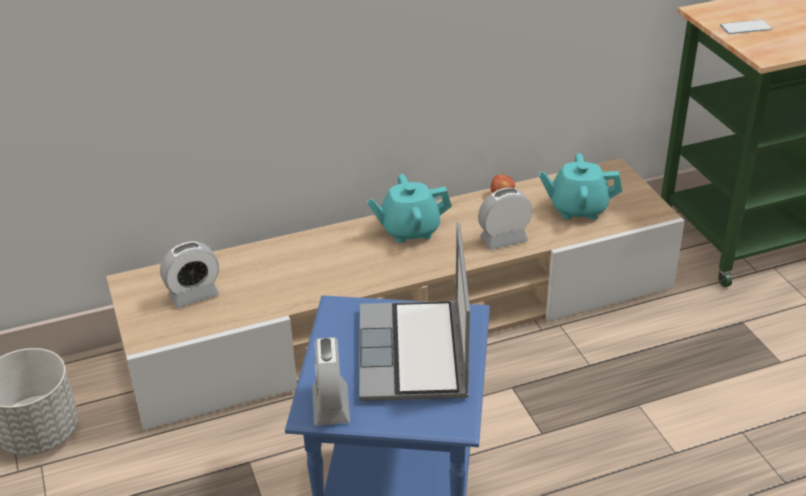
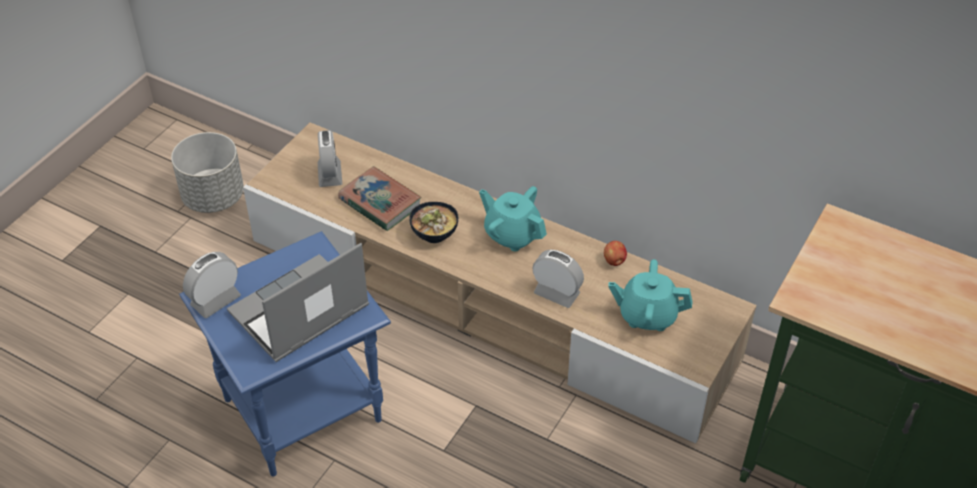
camera: 50 degrees right, 10 degrees up
(194, 295) = (330, 174): alarm clock -> alarm clock turned 120 degrees counterclockwise
(273, 283) = (380, 203): none -> book
(353, 270) = (433, 234): none -> bowl
(578, 208) = (647, 315): turquoise teapot -> turquoise teapot turned 45 degrees counterclockwise
(745, 27) = (839, 263): phone -> none

